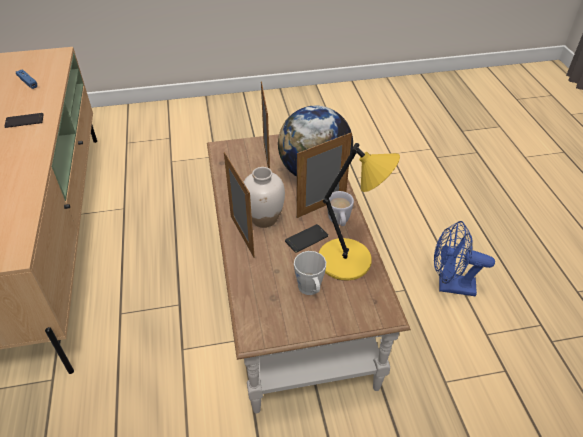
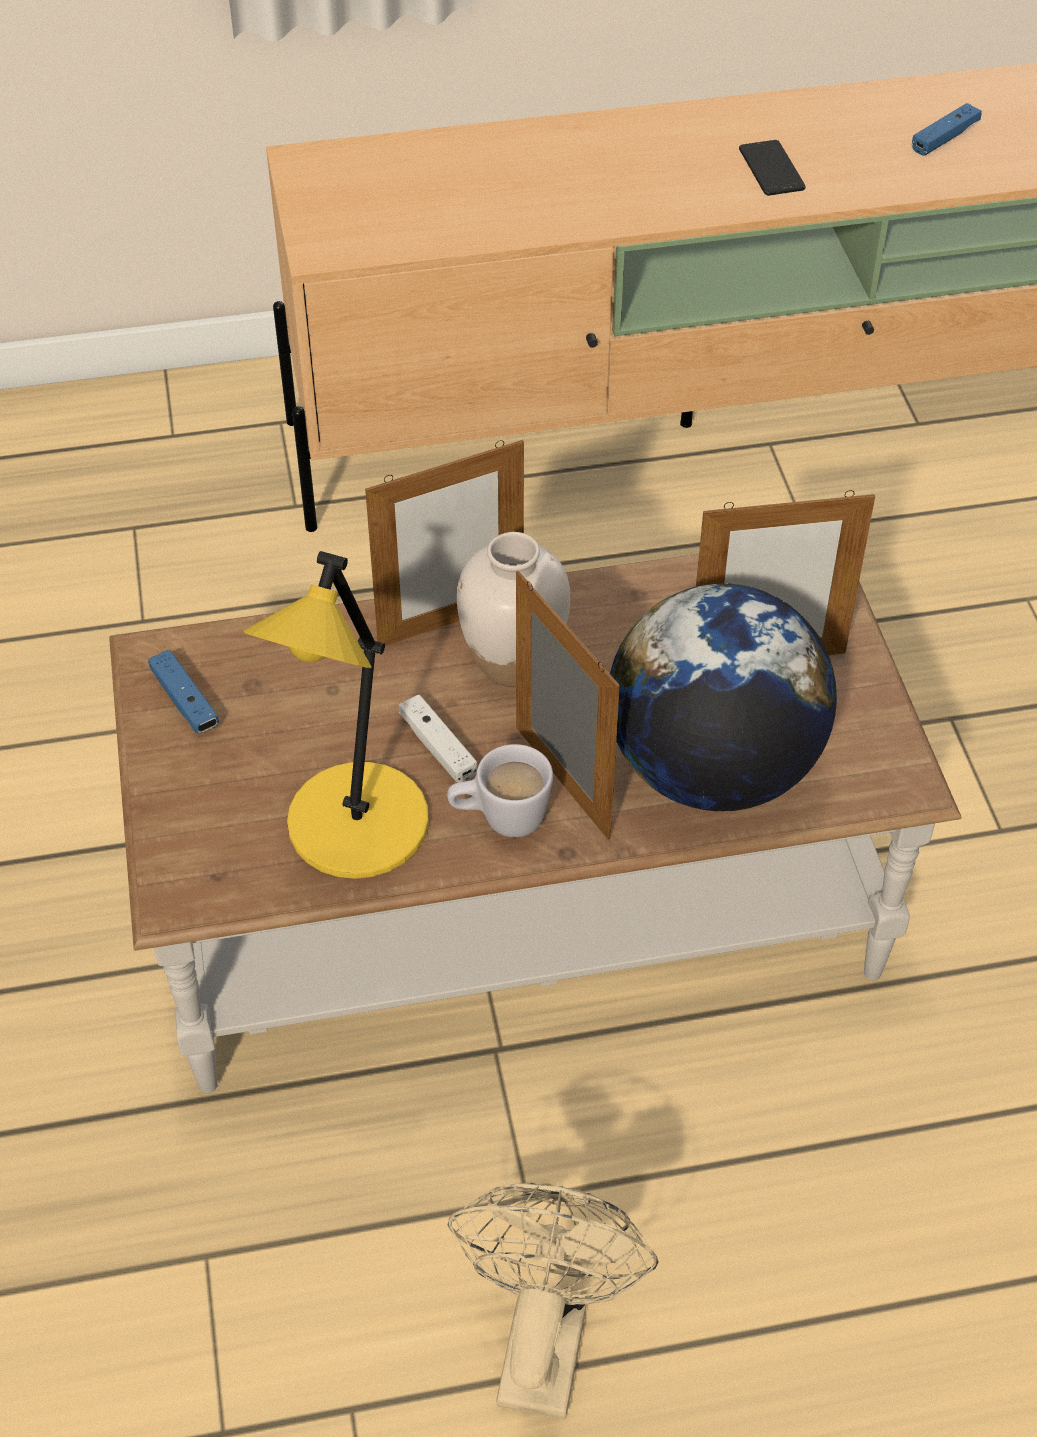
camera: 90 degrees right, 5 degrees up
(282, 320) = (185, 701): none -> blue game controller
(306, 238) = (438, 747): phone -> white game controller
(310, 289) = (267, 752): grey mug -> none
(450, 286) = (543, 1336): blue fan -> beige fan

